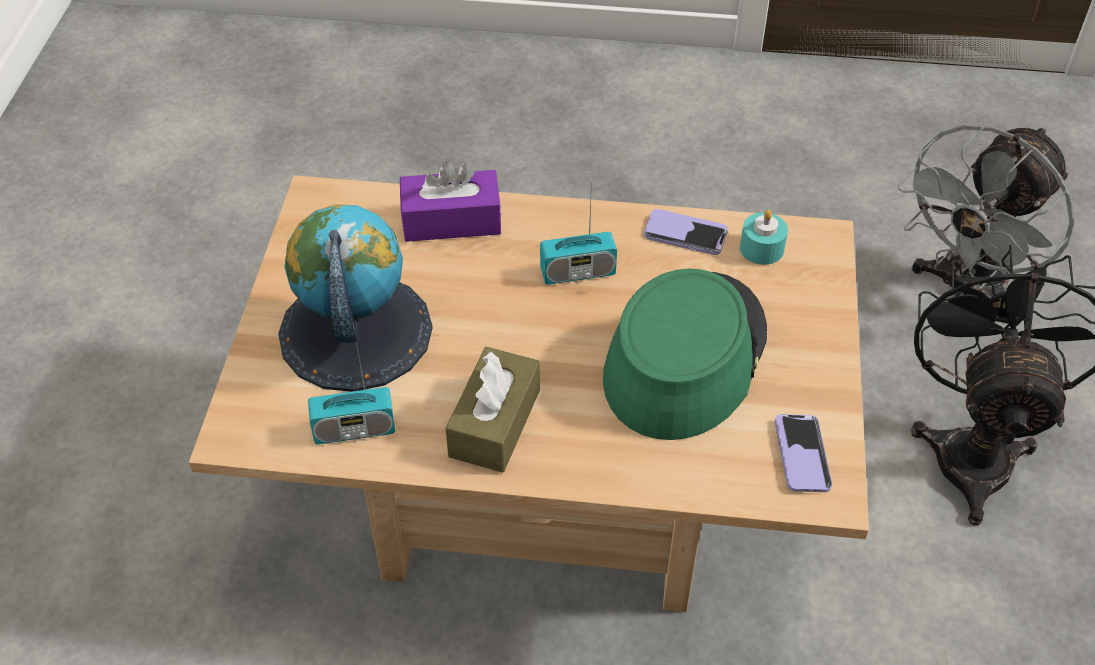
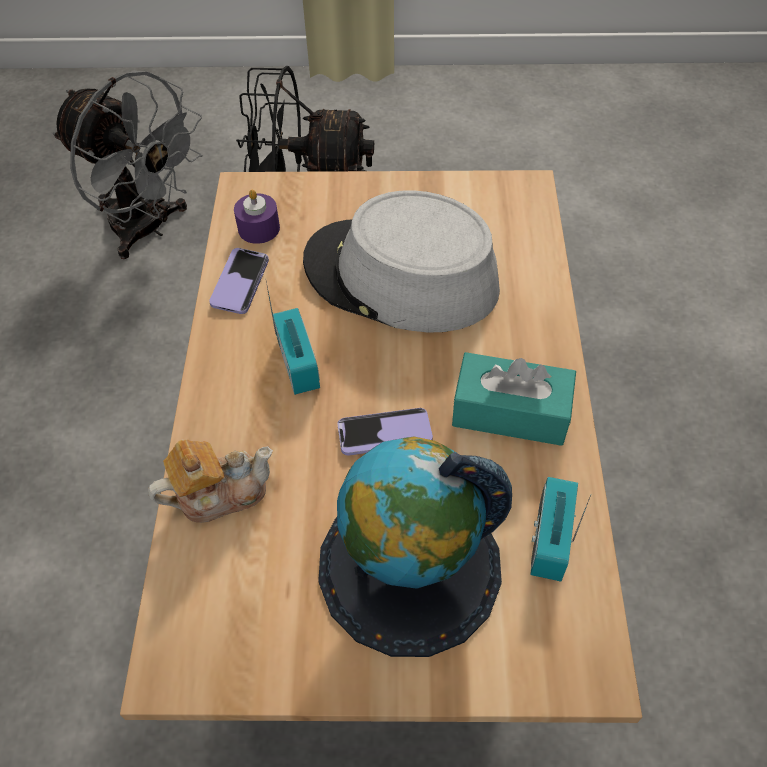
camera: 95 degrees left, 5 degrees up
(354, 429) = (550, 539): radio -> radio turned 150 degrees counterclockwise
(451, 220) = (219, 493): purple tissue box -> teapot
(495, 423) = (510, 412): brown tissue box -> turquoise tissue box
(684, 356) = (400, 276): green hat -> grey hat
(761, 248) = (259, 228): turquoise candle -> purple candle
(802, 454) = (493, 203): phone -> phone (384, 433)

